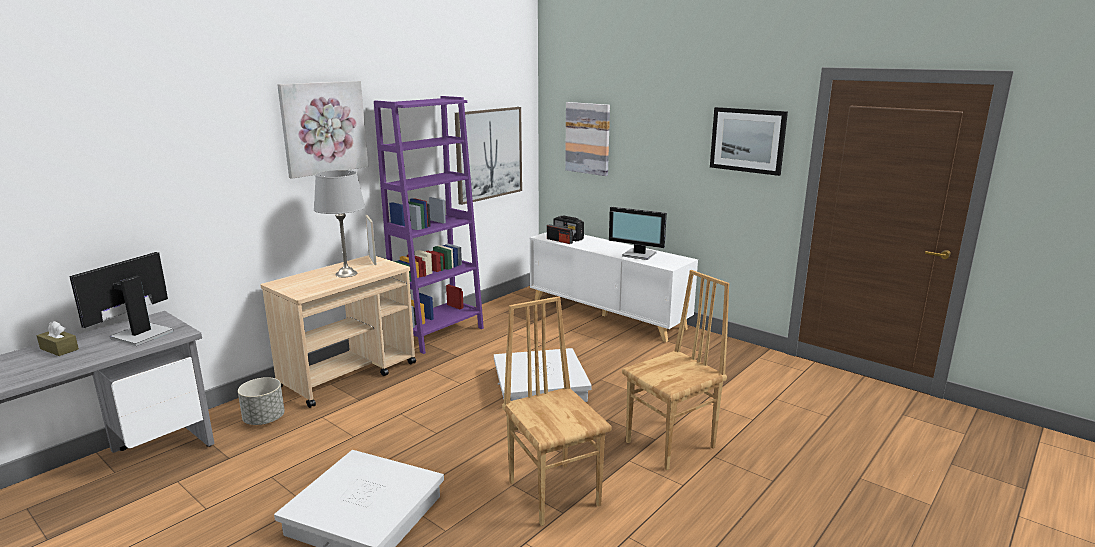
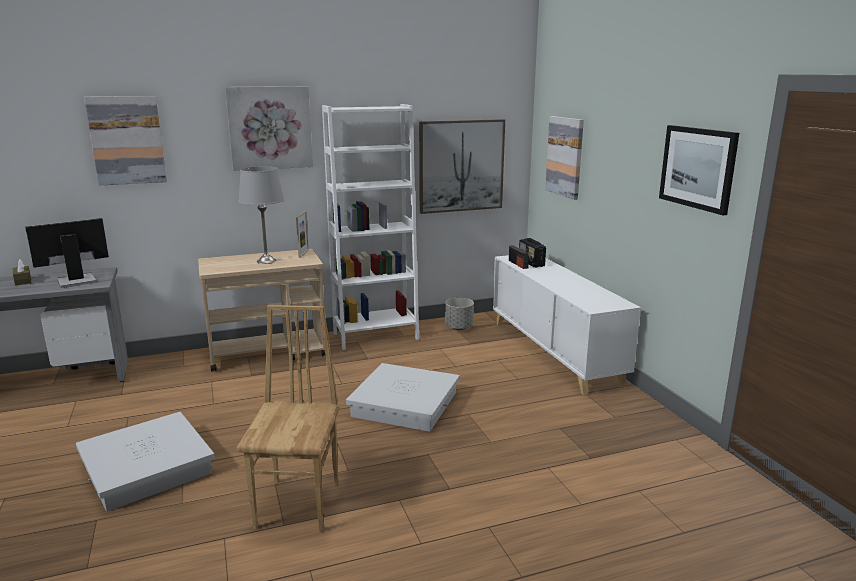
camera: 30 degrees right, 0 degrees up
(170, 153) = (127, 140): none -> picture
(264, 419) = (174, 372): grey planter -> grey planter (459, 327)
(439, 334) = (375, 336): purple bookcase -> white bookcase
(639, 255) = (579, 291): monitor -> none
(671, 445) = (459, 500): brown chair -> none

